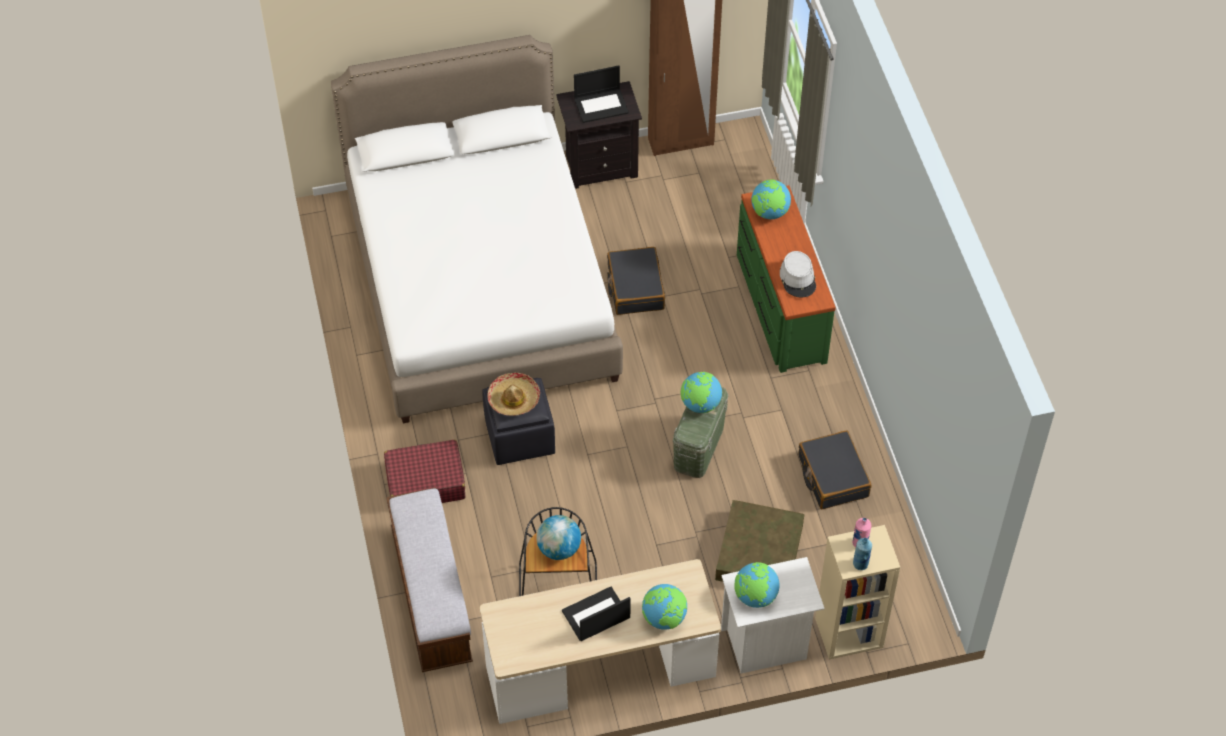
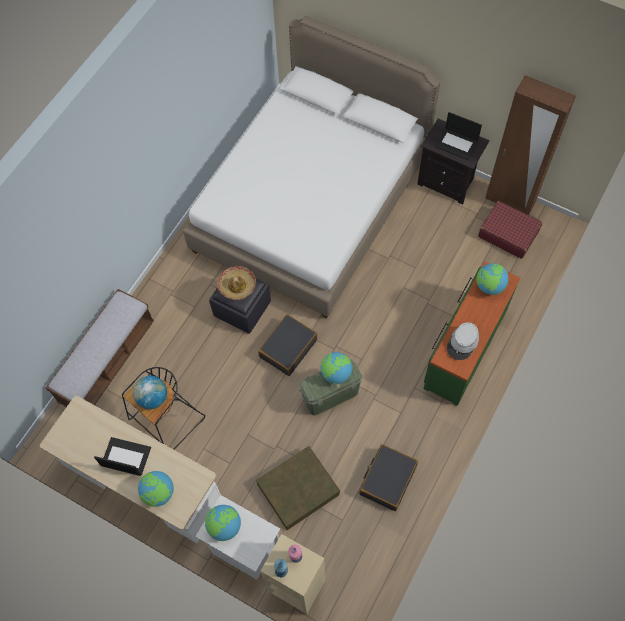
camera: 45 degrees right, 10 degrees up
(425, 482) = (169, 294): red suitcase -> red suitcase (508, 234)
(635, 288) = (393, 270): black suitcase -> black suitcase (288, 348)

